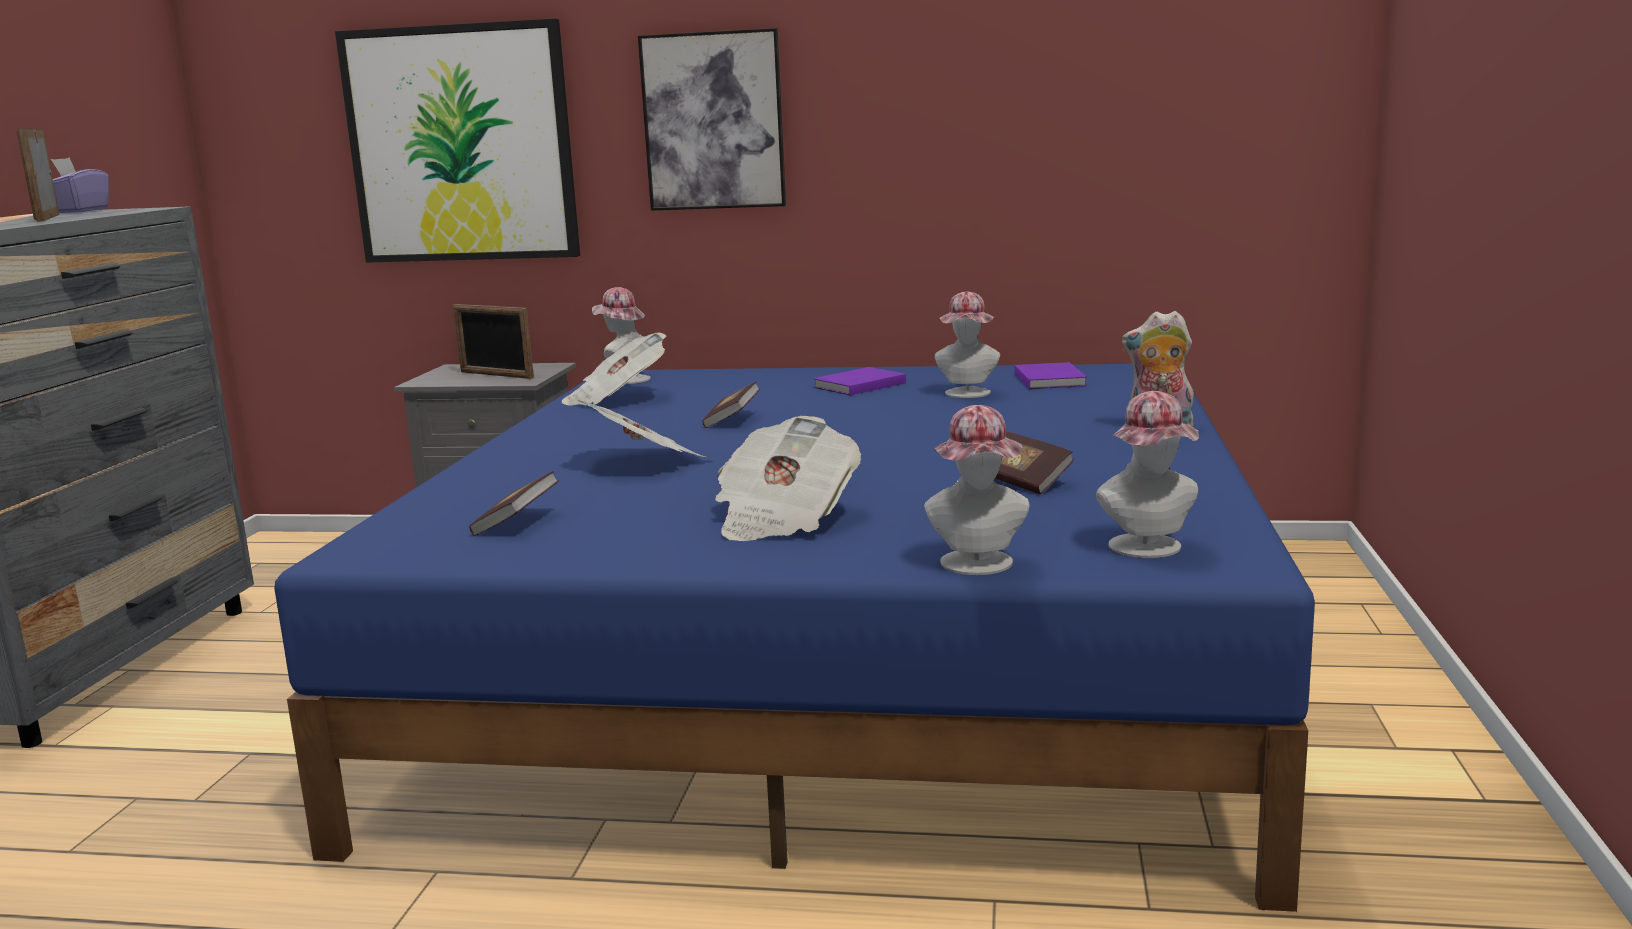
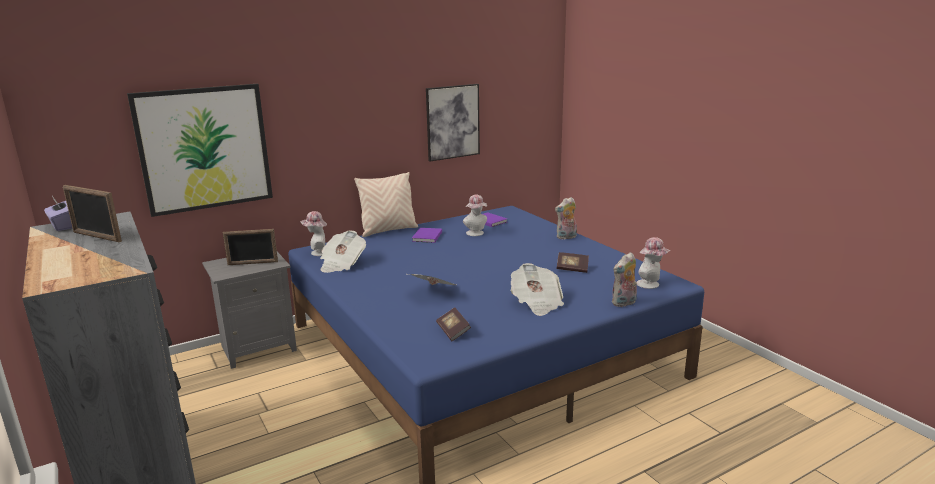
camera: 40 degrees left, 5 degrees up
(713, 121) = (334, 127): picture -> picture (452, 122)
(732, 420) = (418, 264): book -> none
(816, 367) = (388, 230): none -> beige pillow
(979, 566) = (624, 303): hat -> plush toy

